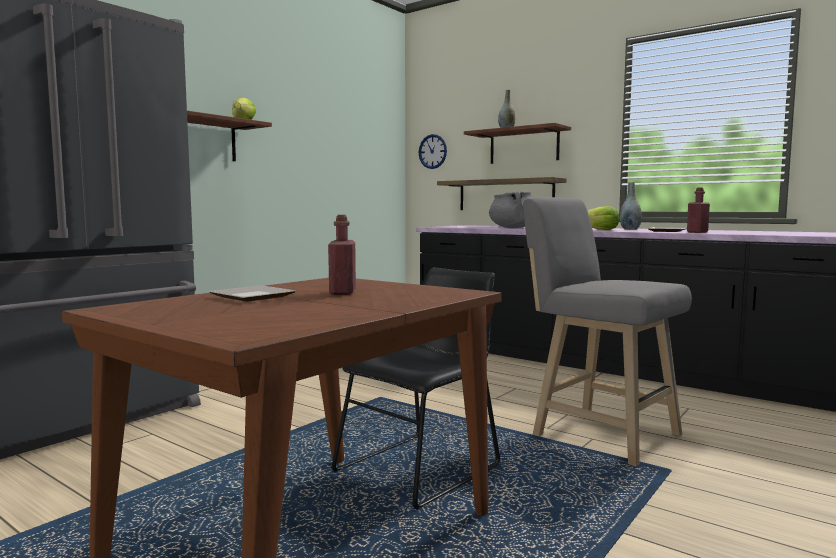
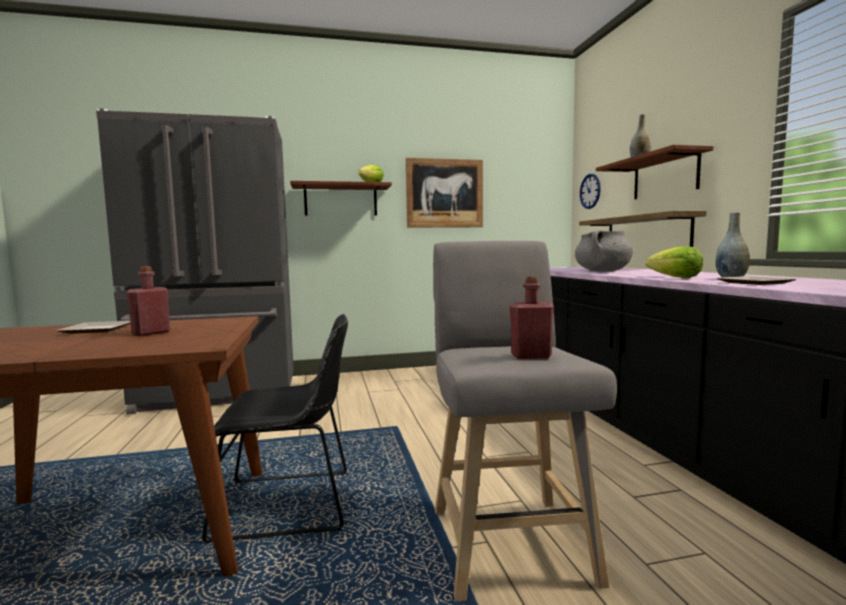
camera: 40 degrees right, 0 degrees up
(302, 140) = (444, 193): none -> picture
(697, 232) = (786, 287): red bottle -> red bottle (530, 356)

